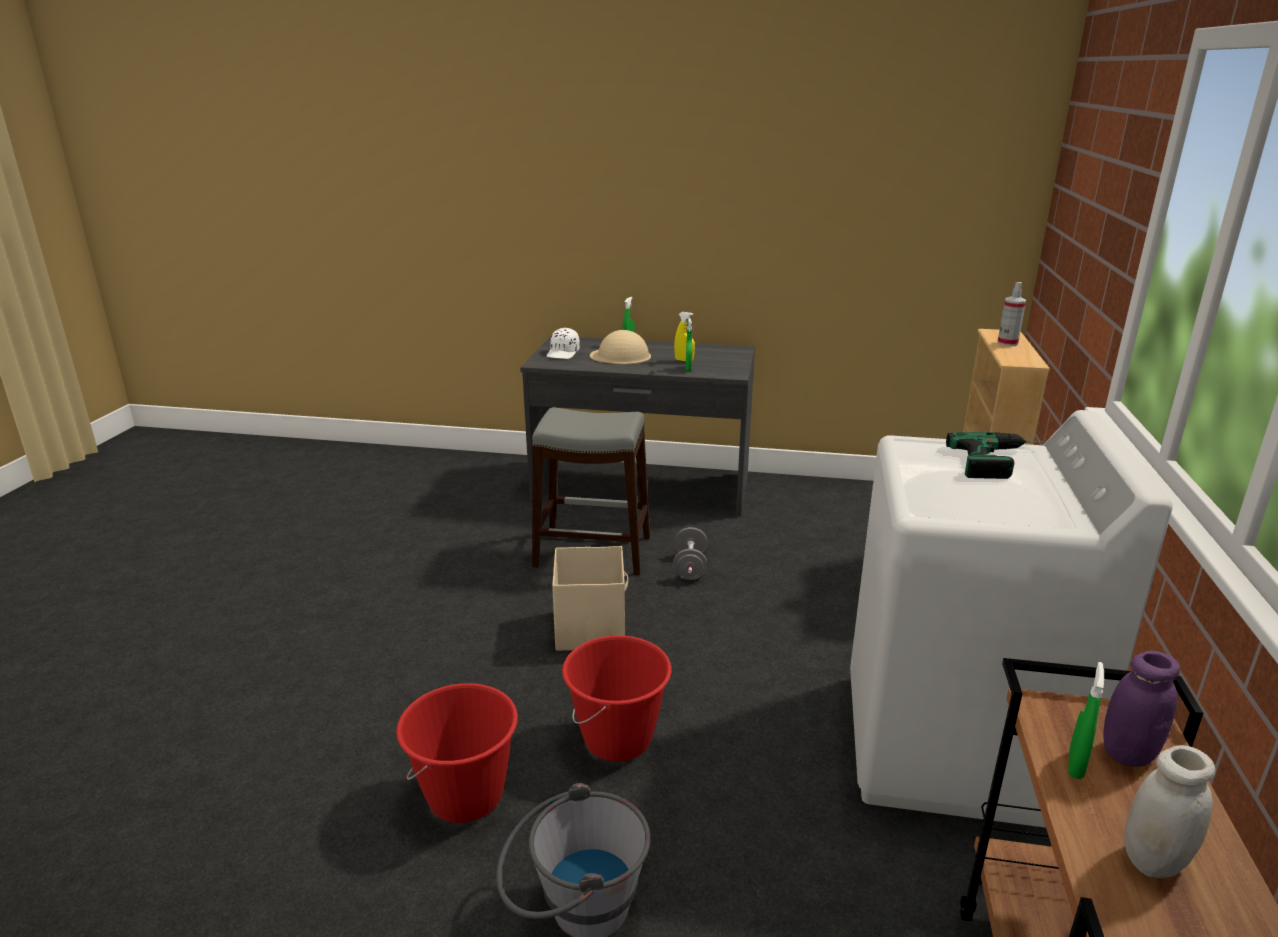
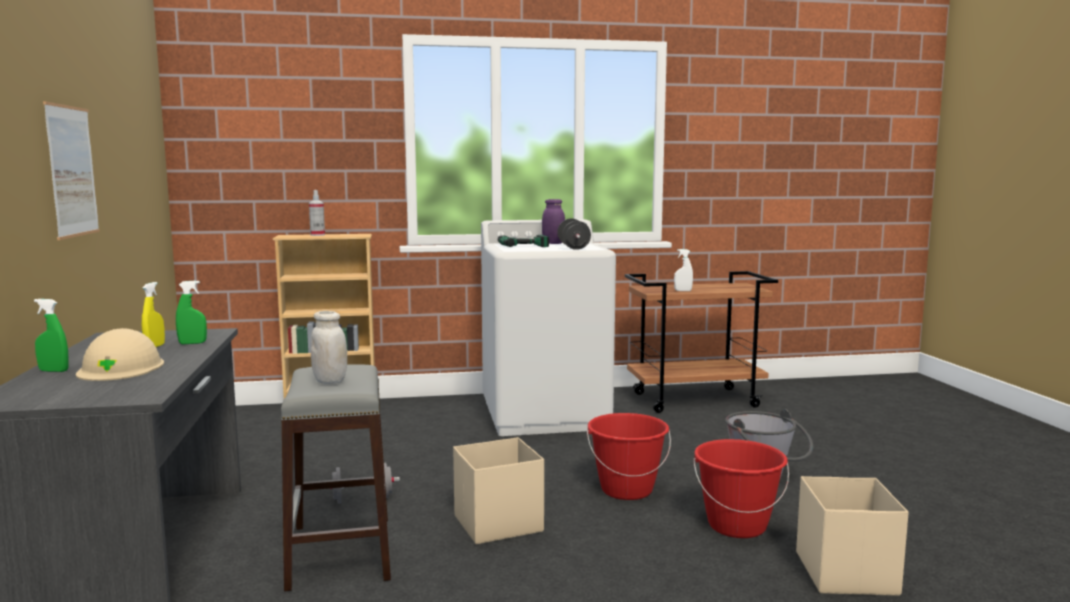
camera: 110 degrees left, 15 degrees down
(306, 835) = (846, 573): none -> beige storage box
(563, 353) = (89, 392): white cap -> none
(754, 215) = (72, 171): none -> picture
(954, 495) = (573, 247): none -> black dumbbell
(1075, 765) = (683, 291): green spray bottle -> white spray bottle
(1128, 753) = (666, 288): purple jar -> purple jar (553, 243)
(1154, 861) = (716, 287): white jar -> white jar (330, 381)

